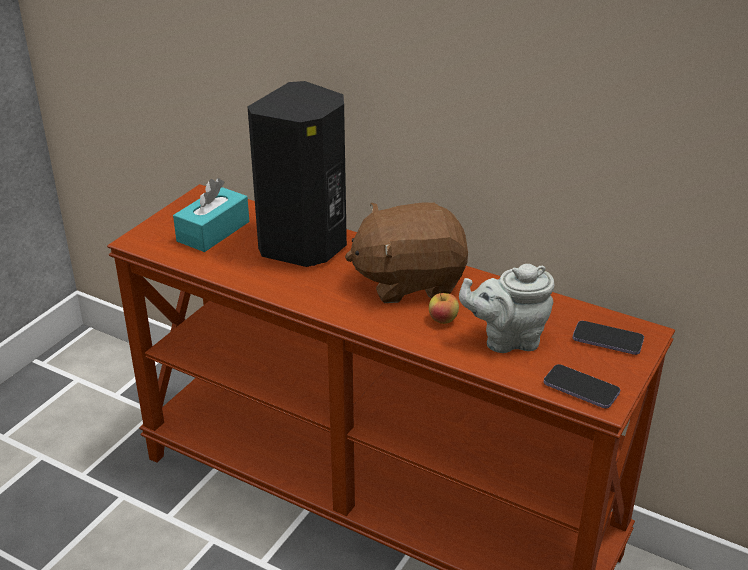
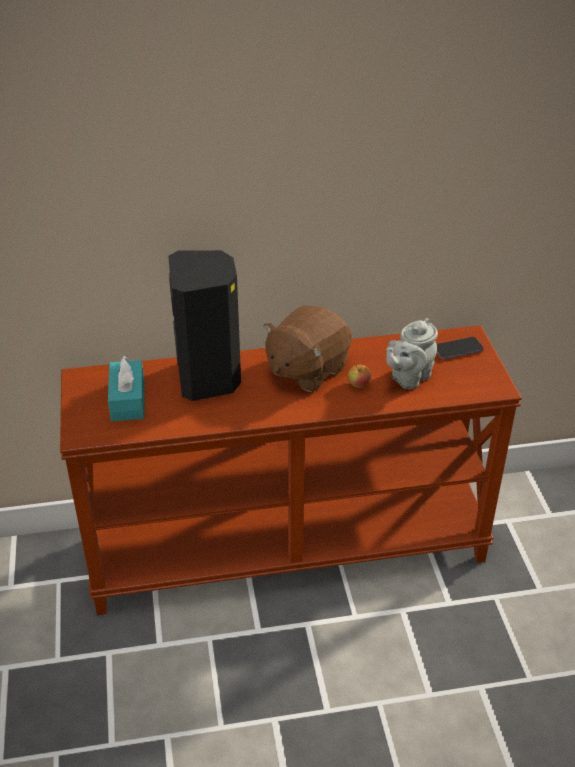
camera: 40 degrees left, 5 degrees up
(581, 388) = (479, 386): phone -> none

